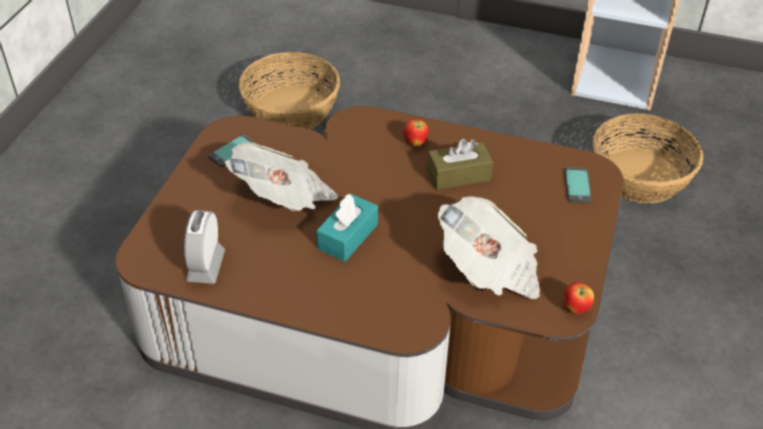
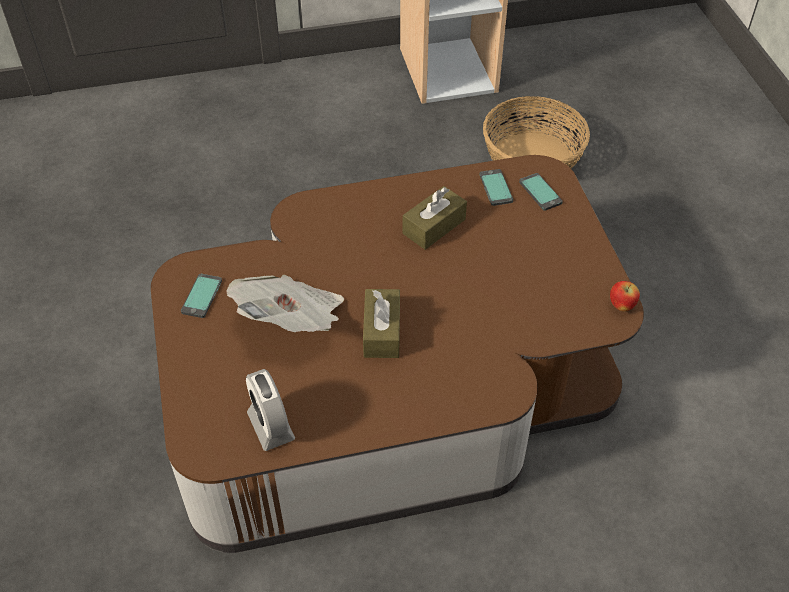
camera: 30 degrees left, 5 degrees up
(291, 109) = (168, 224): basket -> none
(348, 236) = (382, 332): turquoise tissue box -> brown tissue box
(415, 143) = (371, 211): apple -> none
(490, 270) = (528, 304): newspaper -> none
(538, 166) = (495, 188): none -> phone

